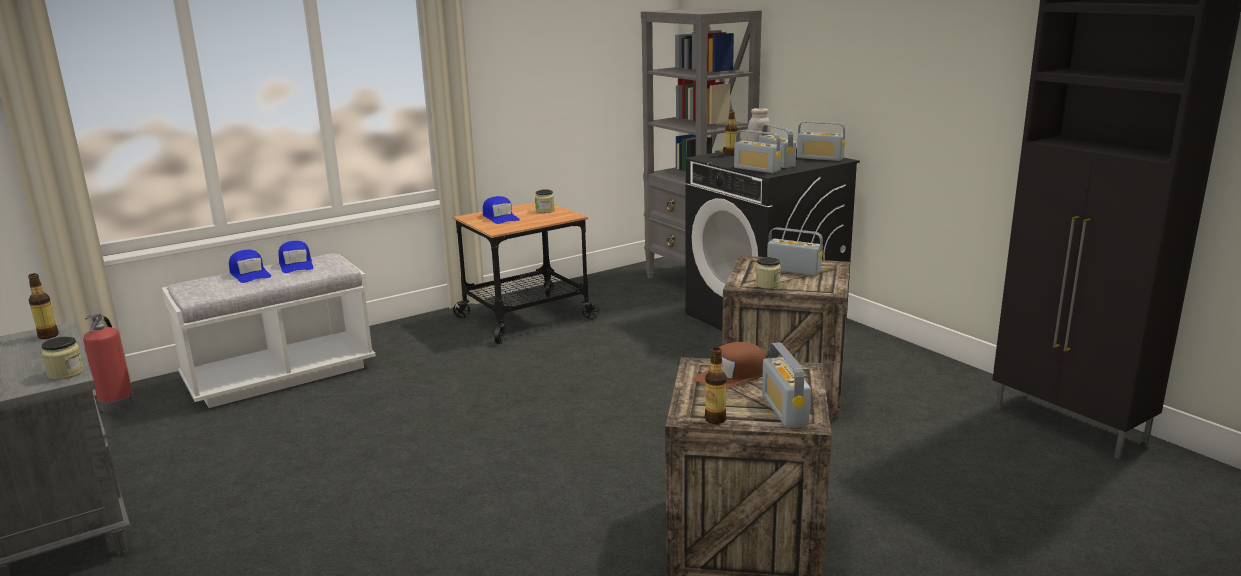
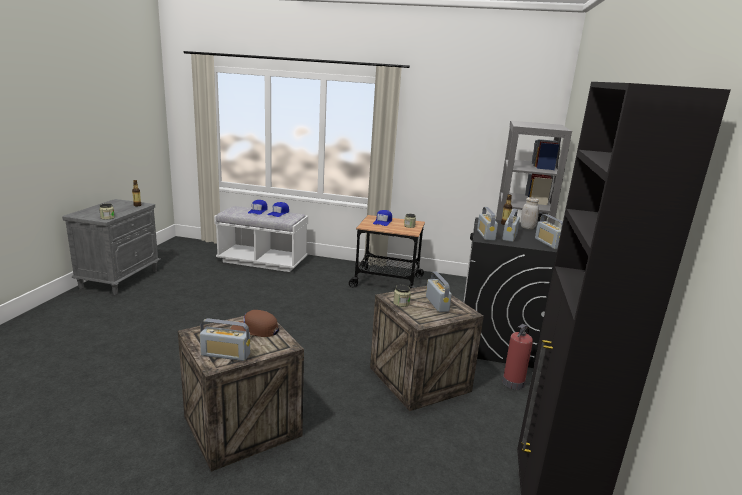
camera: 45 degrees right, 0 degrees up
(117, 403) = (208, 248): fire extinguisher -> fire extinguisher (513, 382)
(715, 419) = (196, 340): bottle -> none
(784, 410) = (225, 354): radio -> radio turned 120 degrees counterclockwise

